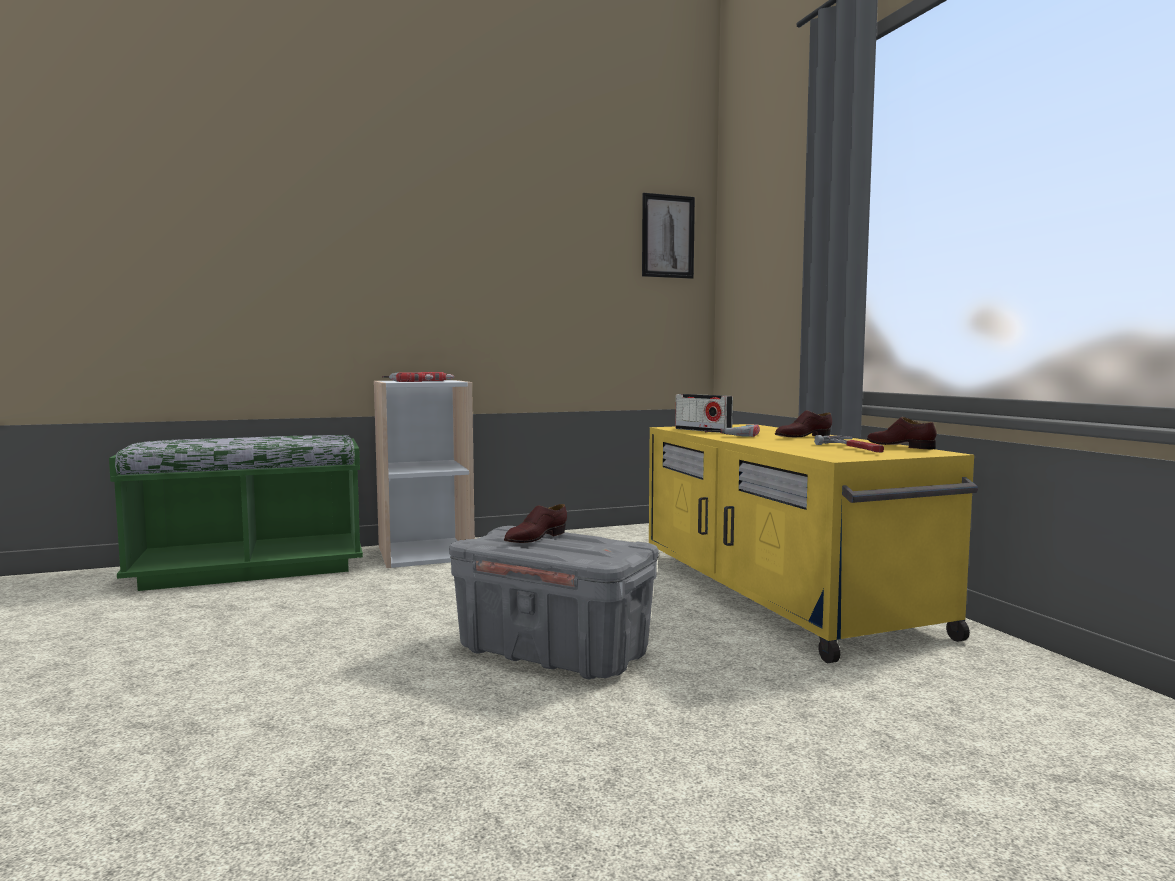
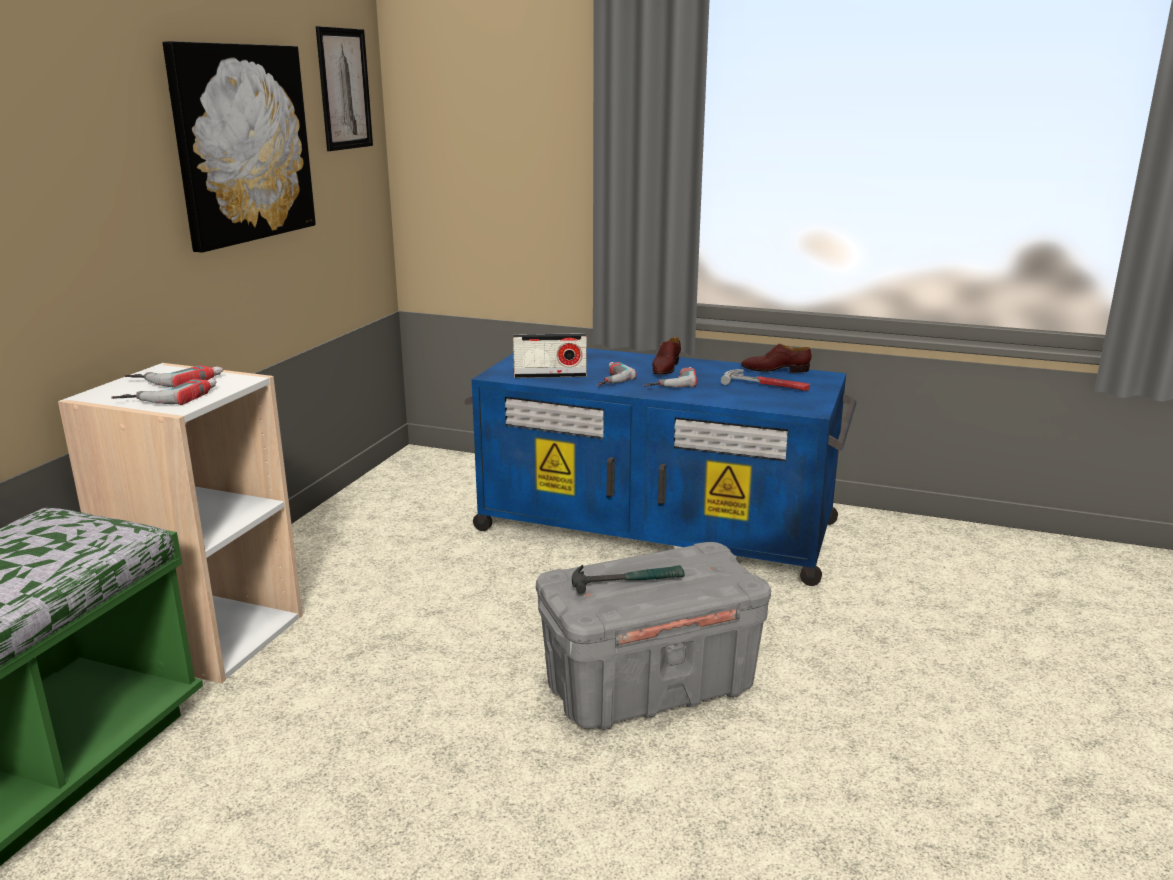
camera: 50 degrees left, 15 degrees up
(535, 538) = (627, 581): brown shoe -> hammer
(556, 261) = (242, 144): none -> picture
(775, 440) = (669, 382): none -> power drill
(779, 594) = (658, 527): yellow cabinet -> blue cabinet

